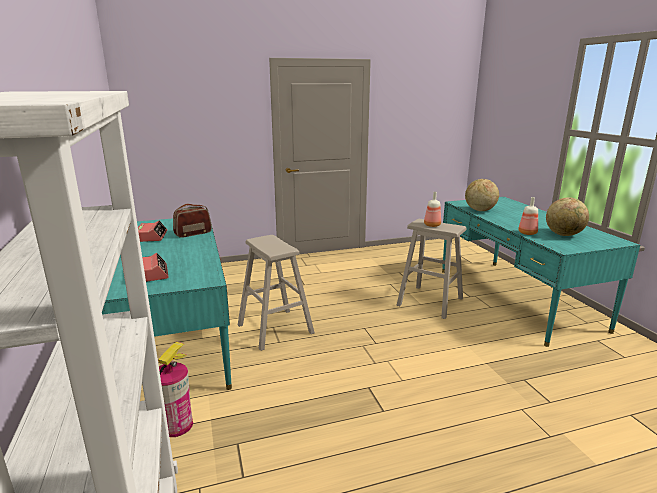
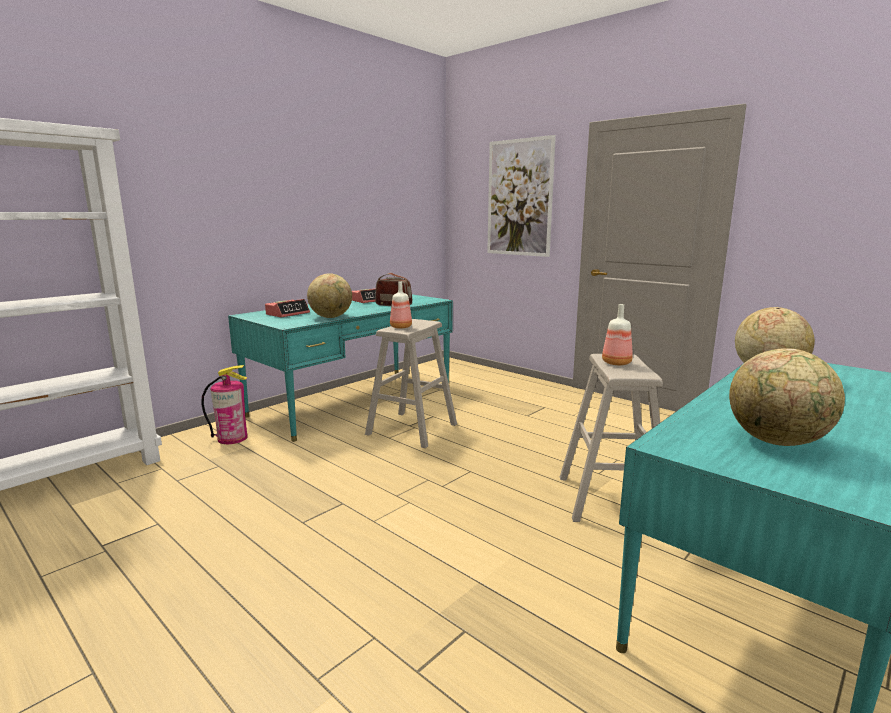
camera: 60 degrees right, 5 degrees down
(203, 260) = (331, 317): none -> globe
(209, 116) = (519, 198): none -> picture
(528, 233) = (707, 413): bottle -> bottle (401, 327)

